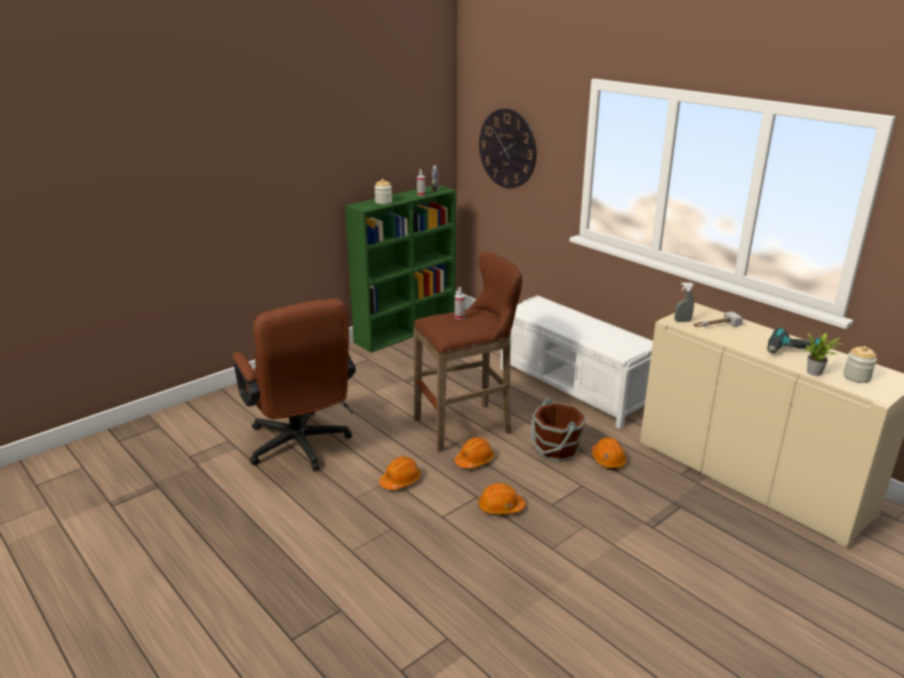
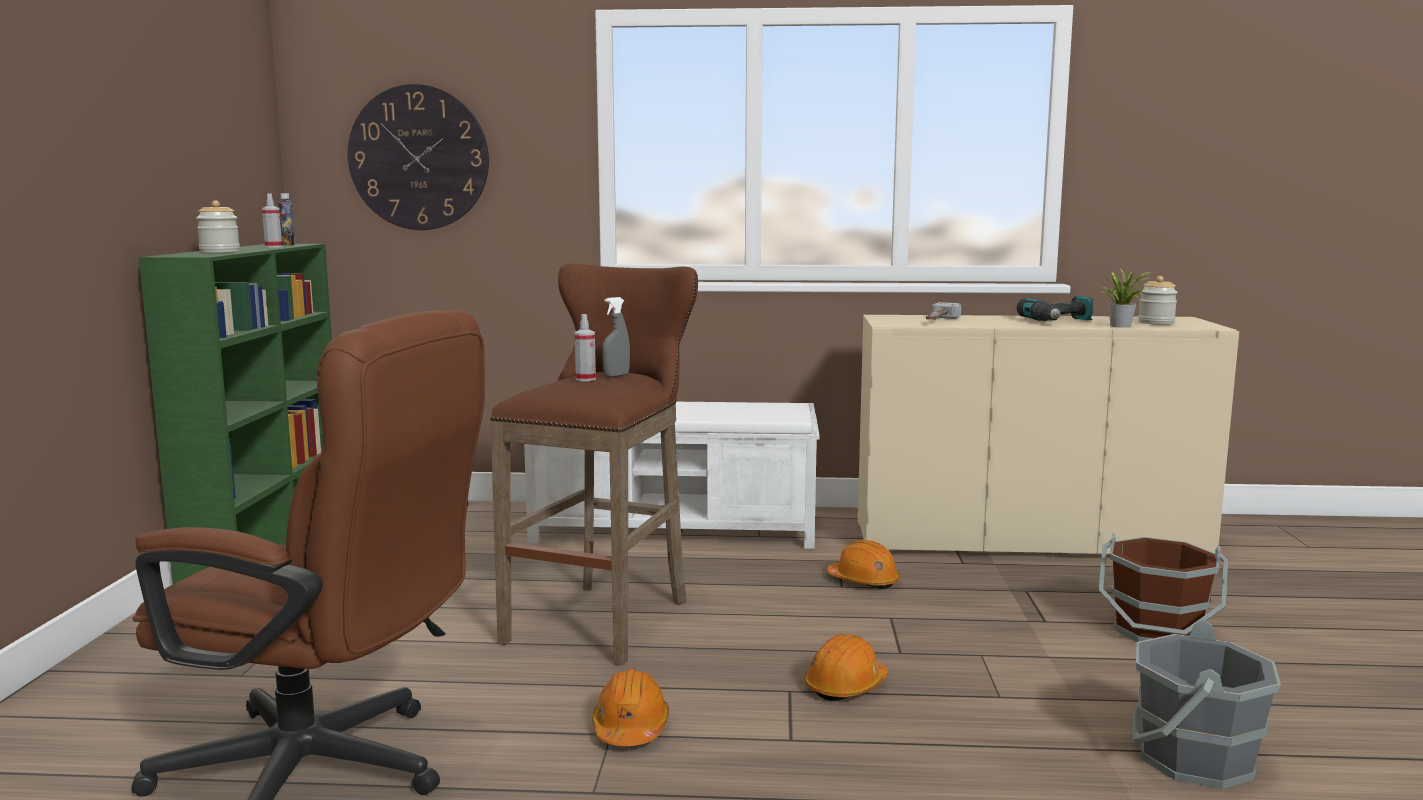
camera: 45 degrees left, 15 degrees down
(474, 460) = (698, 652): orange hard hat -> none
(556, 450) = (784, 596): brown bucket -> brown bucket (1157, 631)
(574, 622) = (1193, 758): none -> grey bucket
(682, 321) = (898, 323): grey spray bottle -> grey spray bottle (616, 375)

